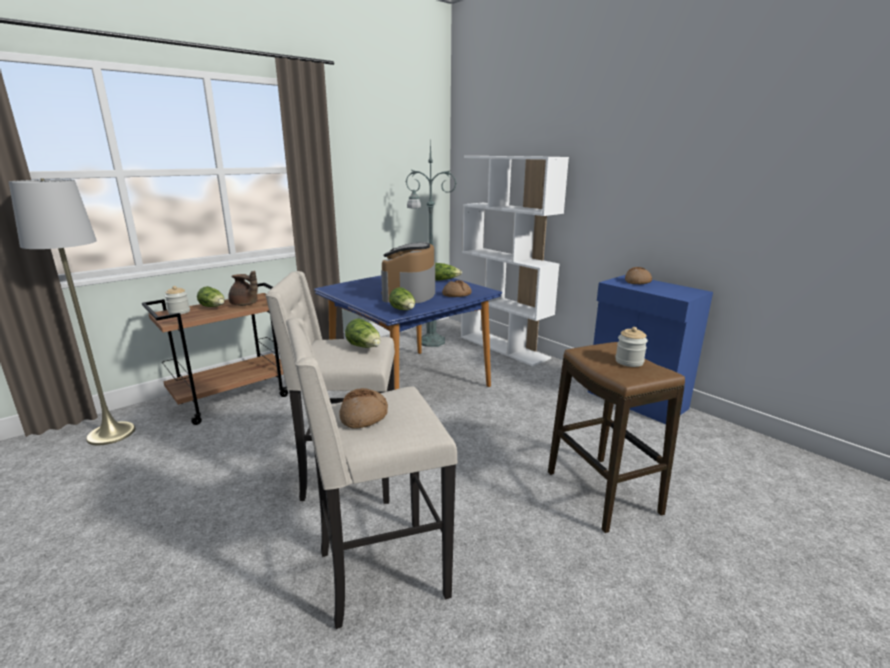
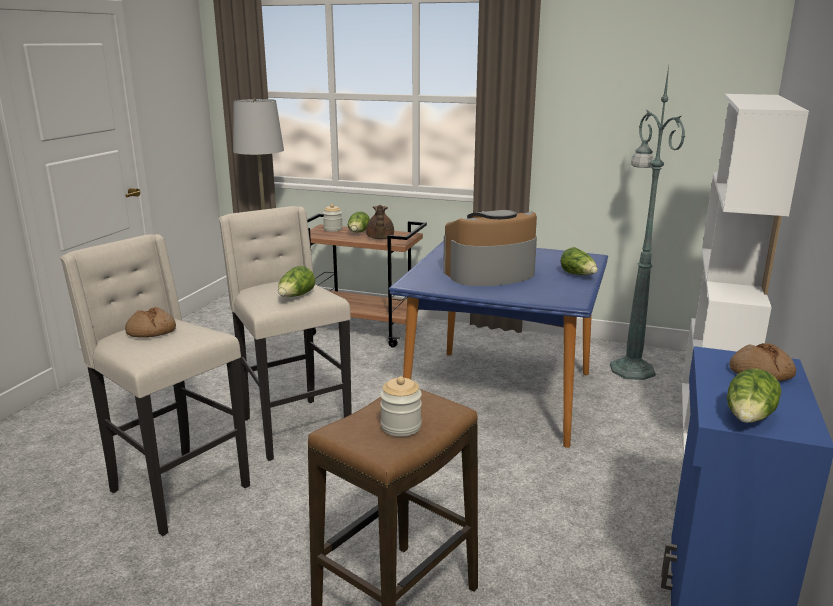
camera: 60 degrees right, 0 degrees up
(404, 310) = (427, 285): lettuce -> lettuce (749, 418)
(456, 295) = (526, 293): bread -> none

